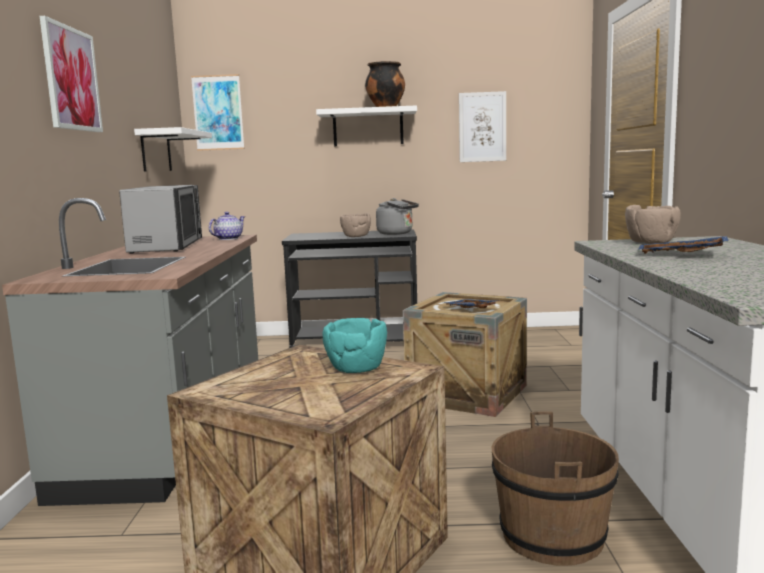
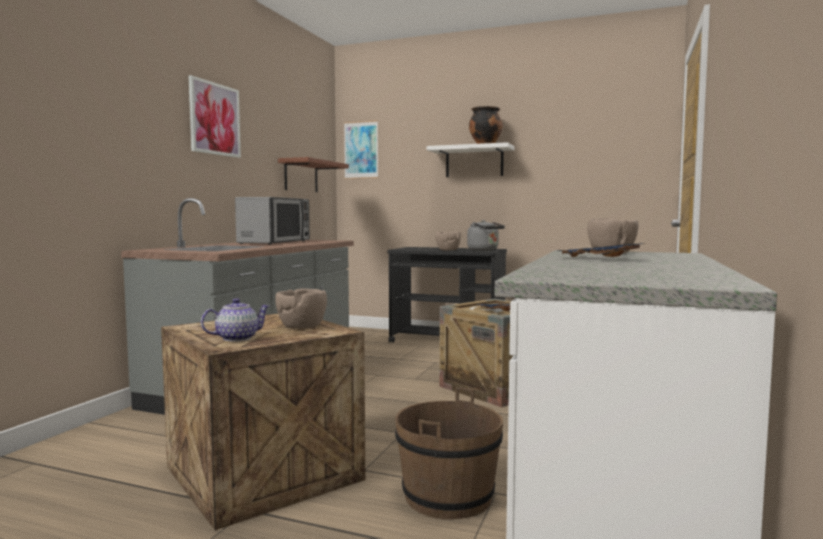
camera: 20 degrees right, 5 degrees down
(156, 151) = (301, 176): white shelf -> brown shelf
(228, 239) = (325, 241): teapot -> teapot (236, 338)
(356, 368) = (302, 326): turquoise bowl -> brown bowl
(482, 127) = (573, 162): picture -> none

